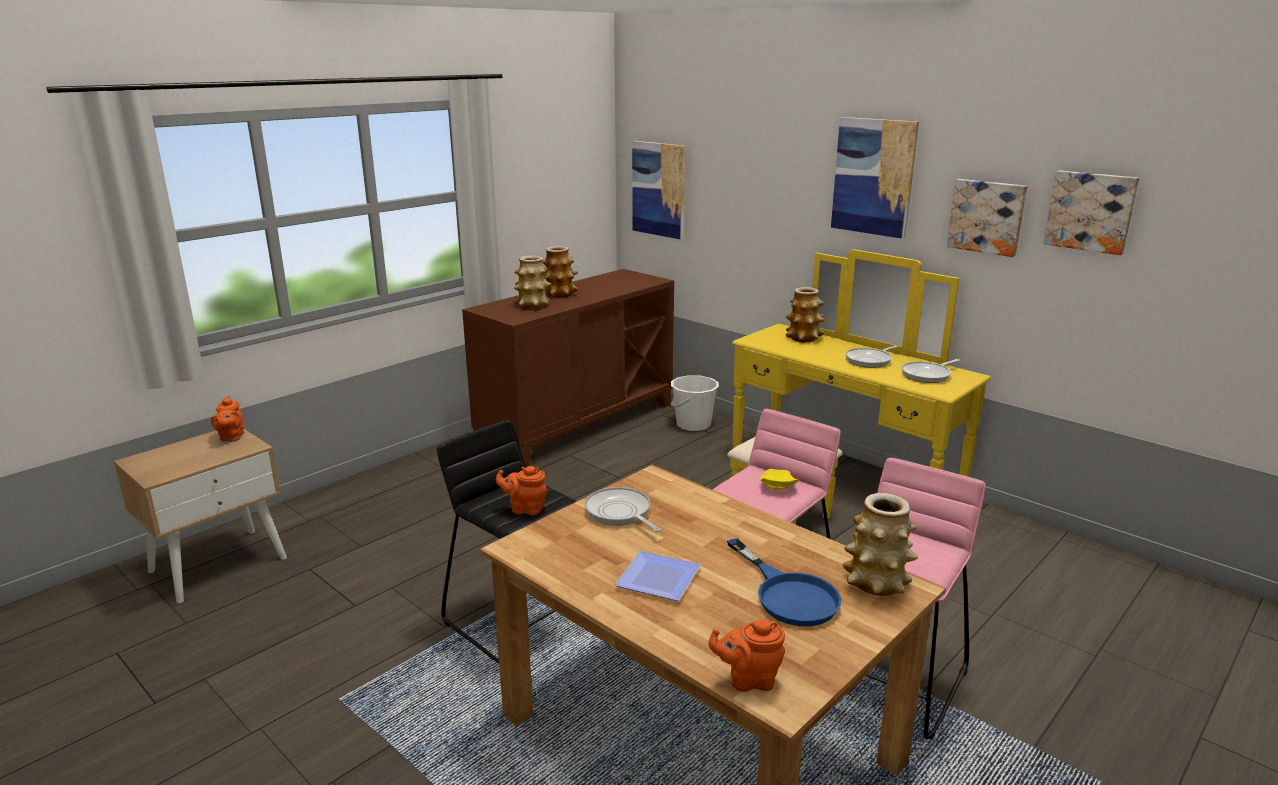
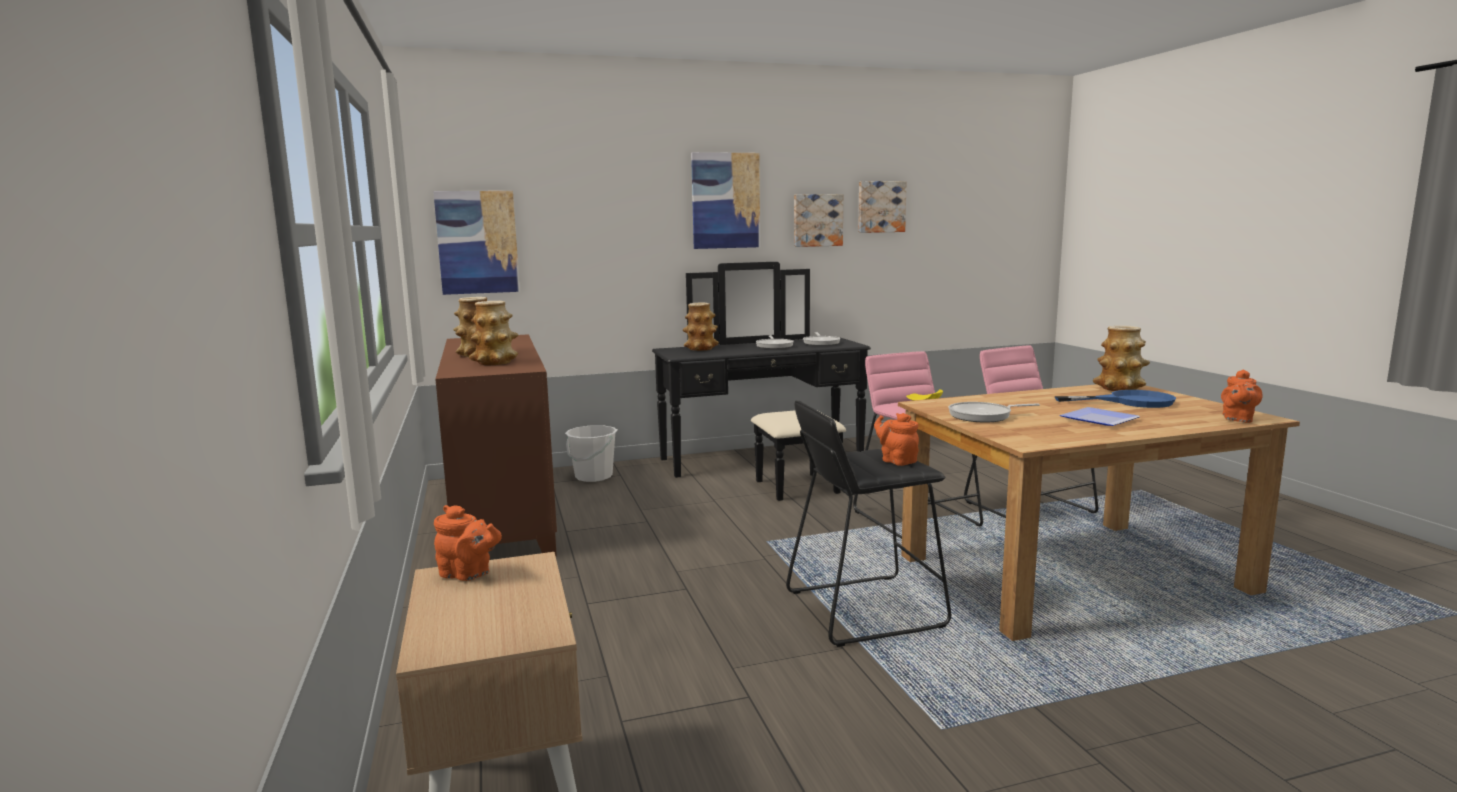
camera: 60 degrees left, 10 degrees down
(525, 509) = (896, 460): orange teapot -> orange teapot turned 105 degrees clockwise
(829, 486) = (770, 464): yellow dresser -> black dresser

